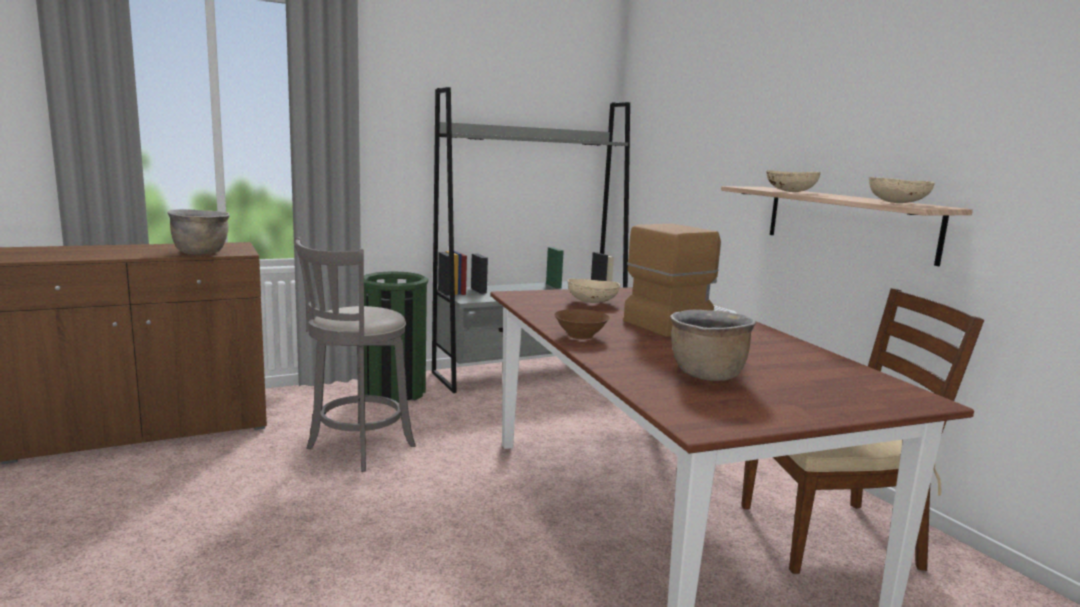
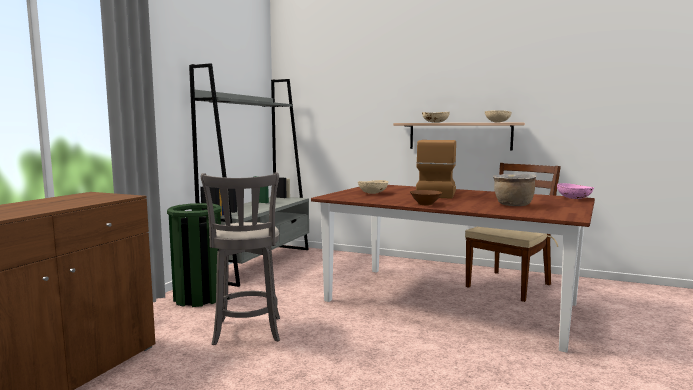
camera: 40 degrees left, 5 degrees down
(201, 253) = (95, 200): brown cooking pot -> none
(908, 397) = (574, 198): none -> pink bowl

